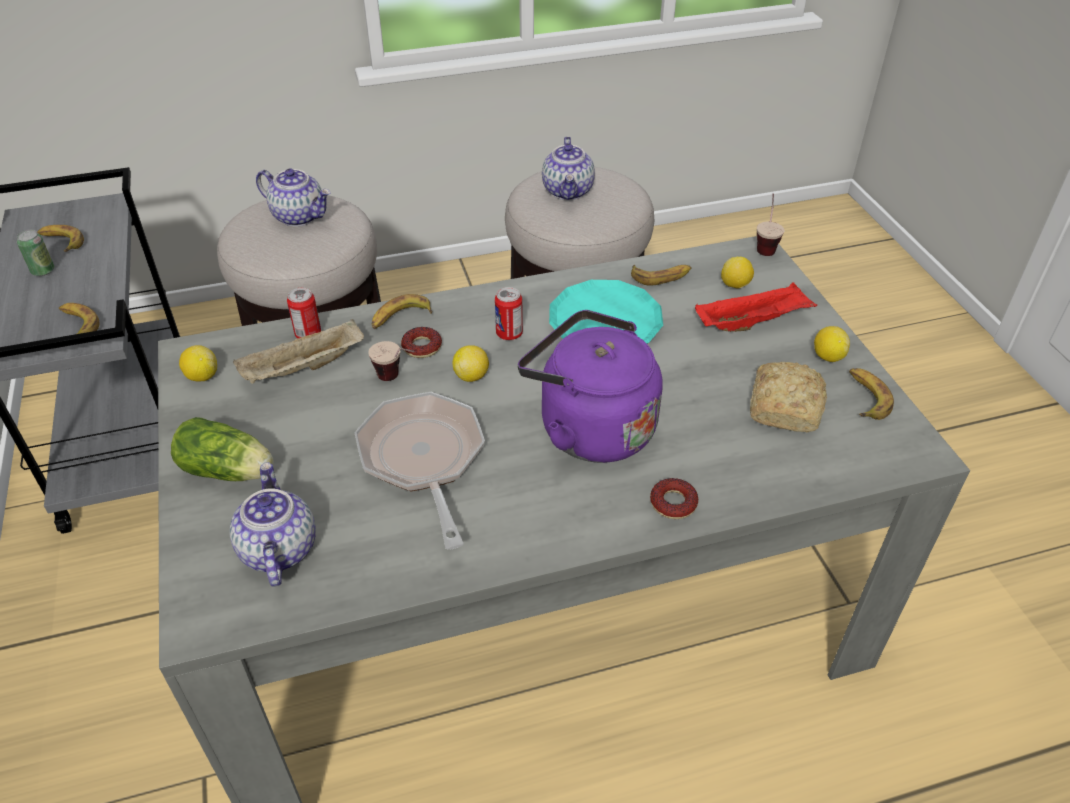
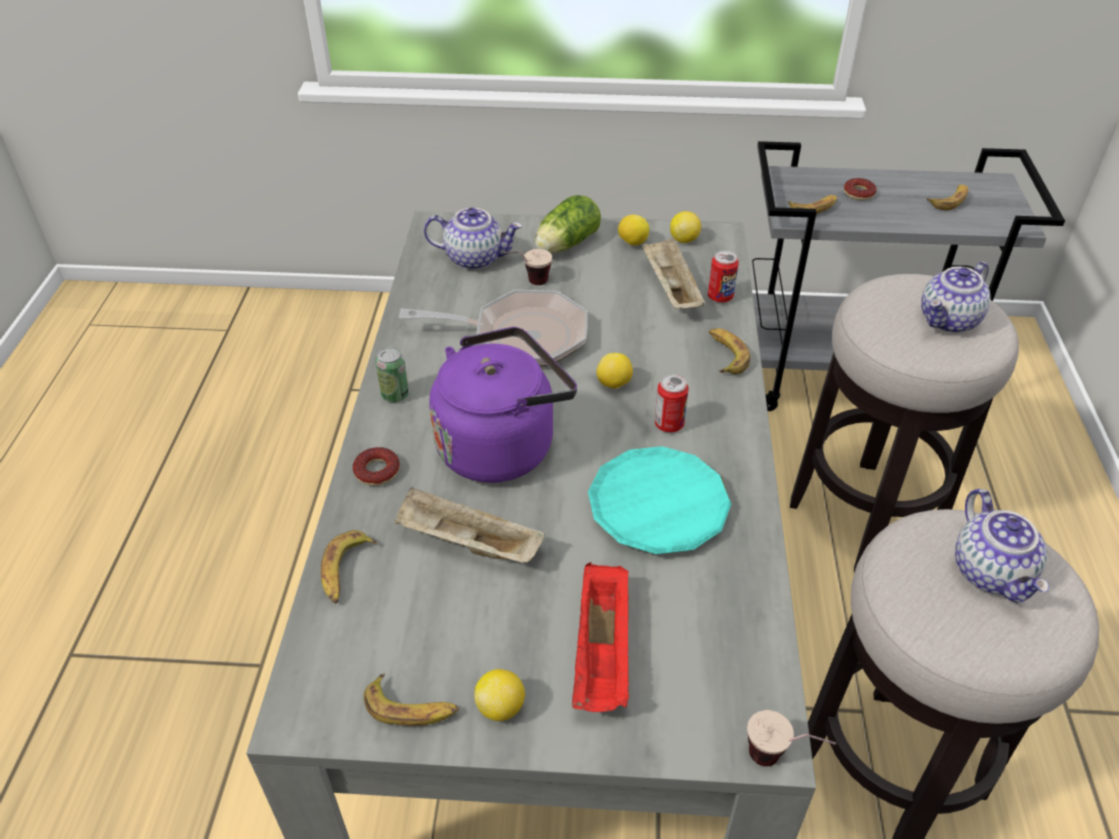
camera: 110 degrees right, 0 degrees up
(43, 271) = (900, 192): can -> can (395, 395)
(397, 380) = (631, 338): cup -> cup (528, 284)
(422, 347) = (672, 361): donut -> donut (859, 193)
(568, 191) = (992, 572): teapot -> teapot turned 120 degrees counterclockwise
(661, 277) = (734, 593): banana -> banana (345, 571)
(712, 415) = (467, 544): none -> beige tray
(735, 285) = (688, 670): lemon -> lemon (632, 243)
(786, 407) = (441, 616): bread -> none

